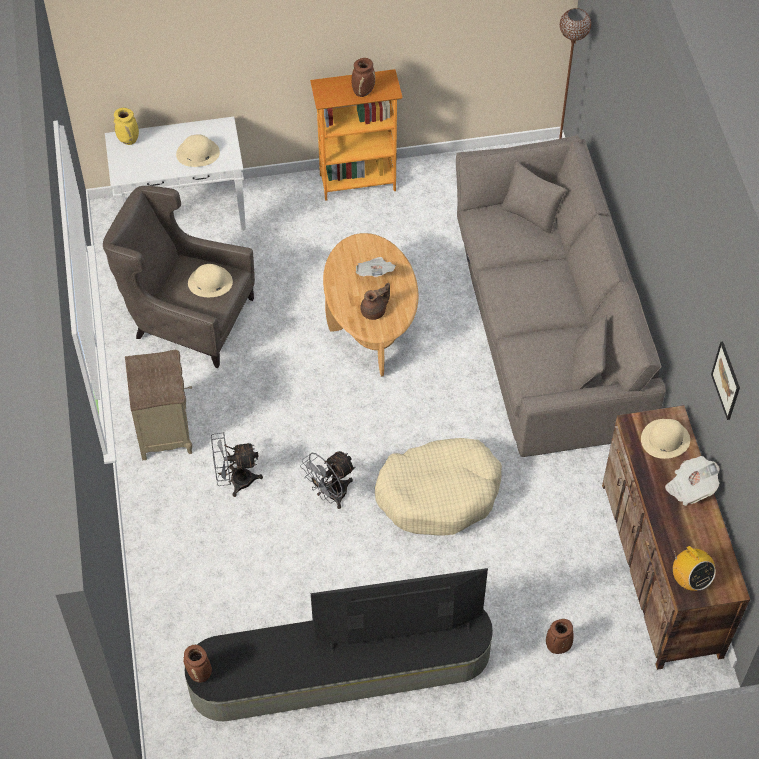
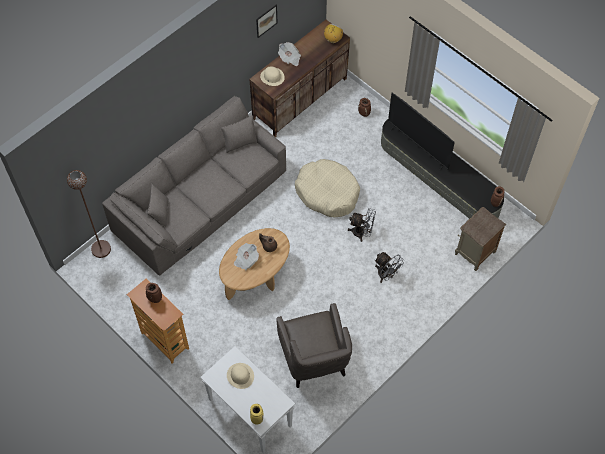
camera: 125 degrees left, 5 degrees up
(165, 432) = (385, 322): beige nightstand -> beige nightstand (474, 252)
(210, 282) = (305, 332): beige hat -> none

